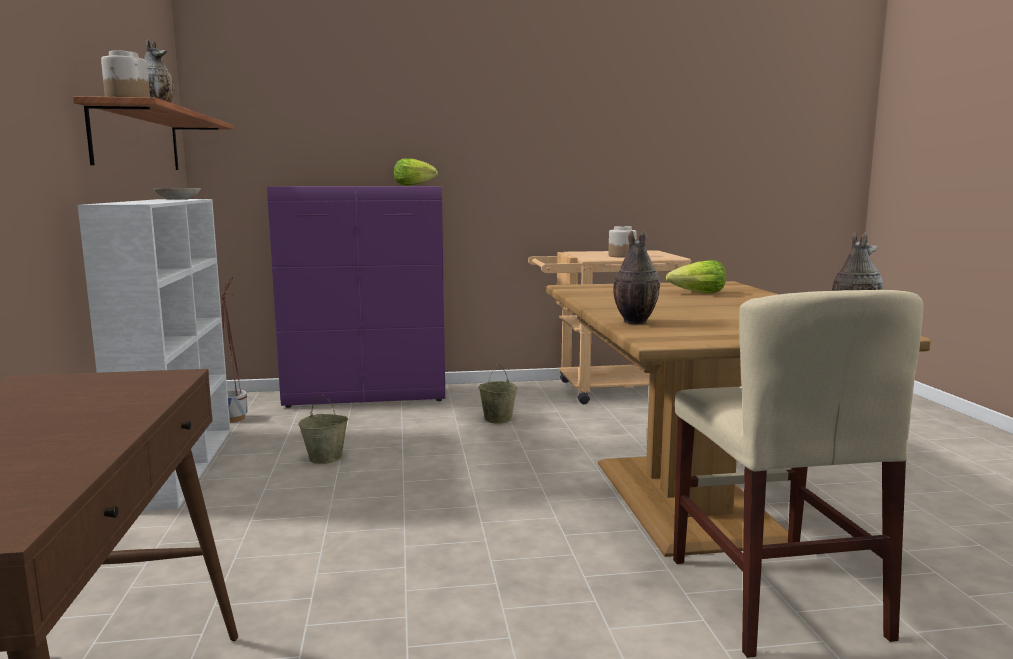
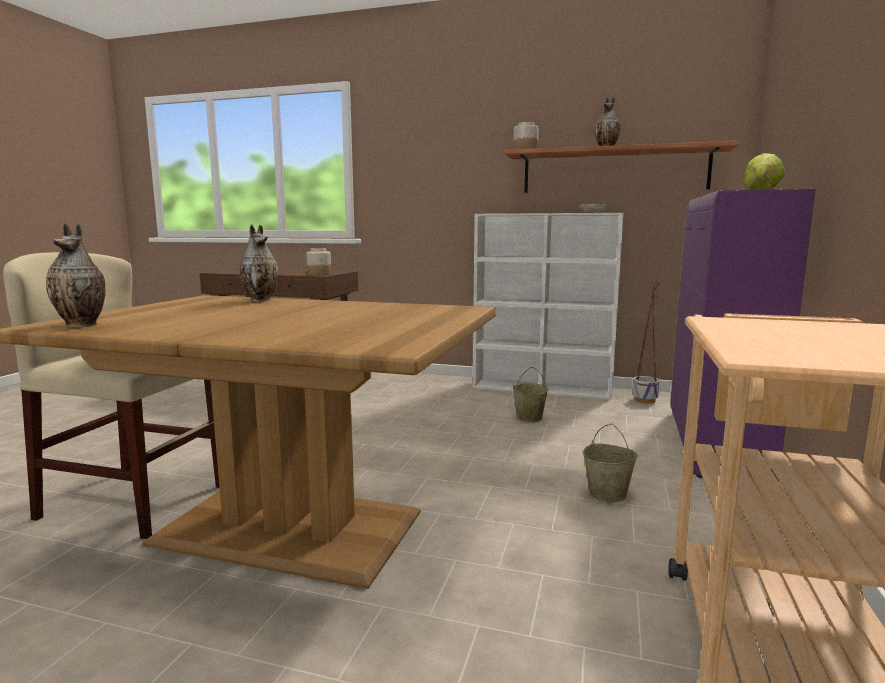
camera: 115 degrees right, 0 degrees up
(621, 256) = (778, 335): jar -> jar (319, 274)
(698, 293) = (336, 325): lettuce -> none

